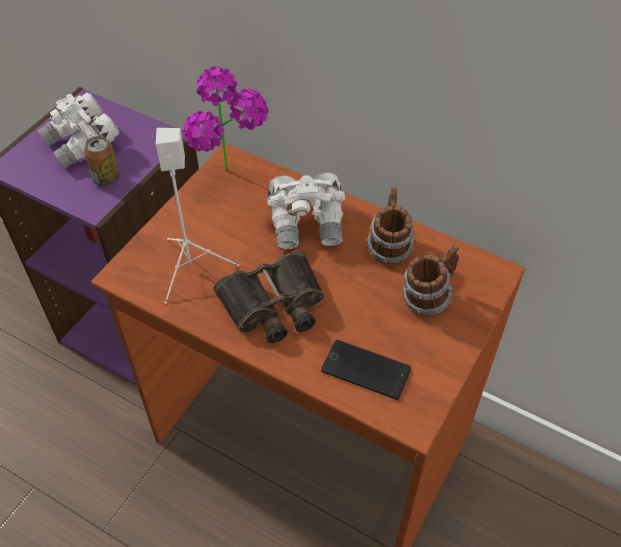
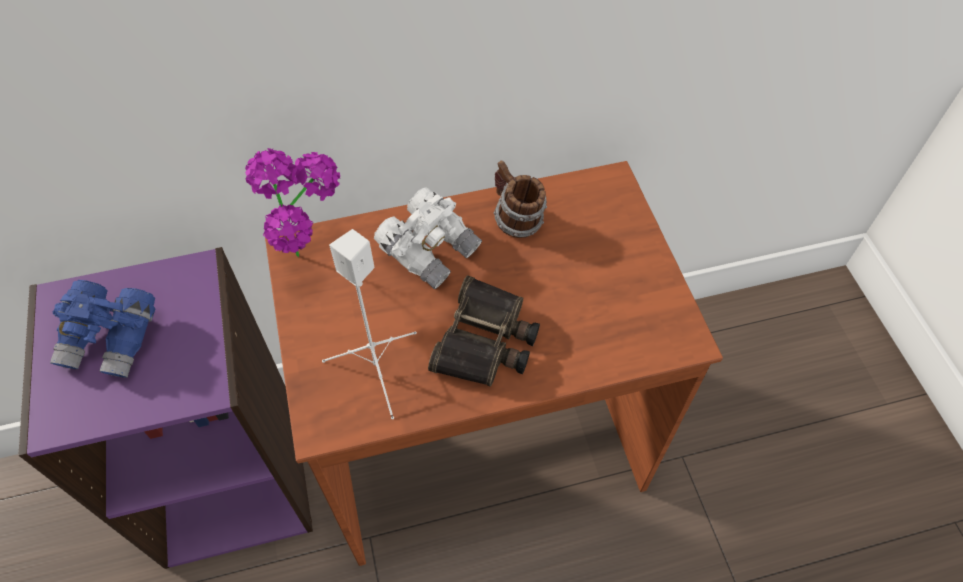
camera: 45 degrees left, 5 degrees up
(83, 144) = (113, 340): white binoculars -> blue binoculars
(106, 179) = (184, 354): can -> none
(366, 370) = (614, 332): phone -> none
(427, 298) = (590, 238): mug -> none

